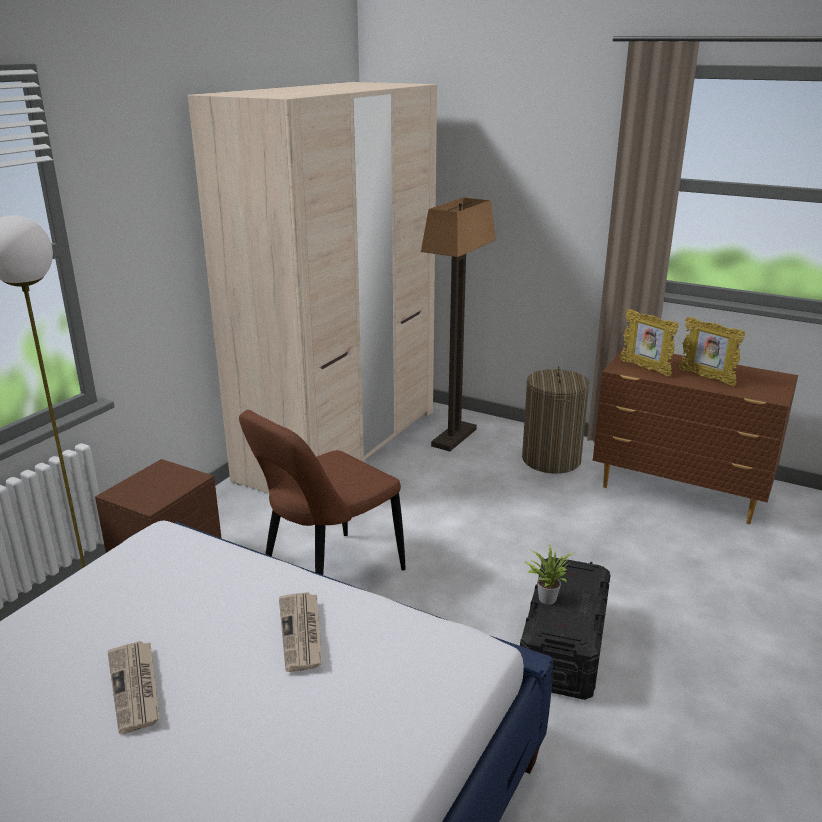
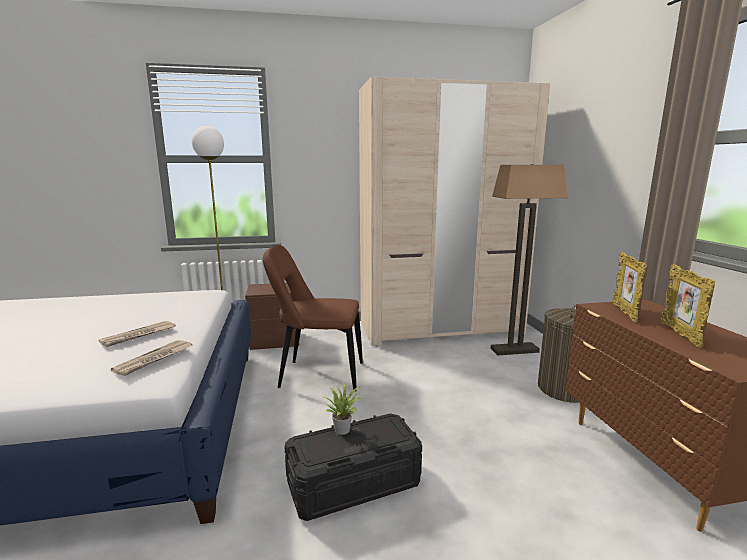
camera: 50 degrees right, 10 degrees down
(136, 688) = (75, 323): newspaper -> newspaper (154, 359)

